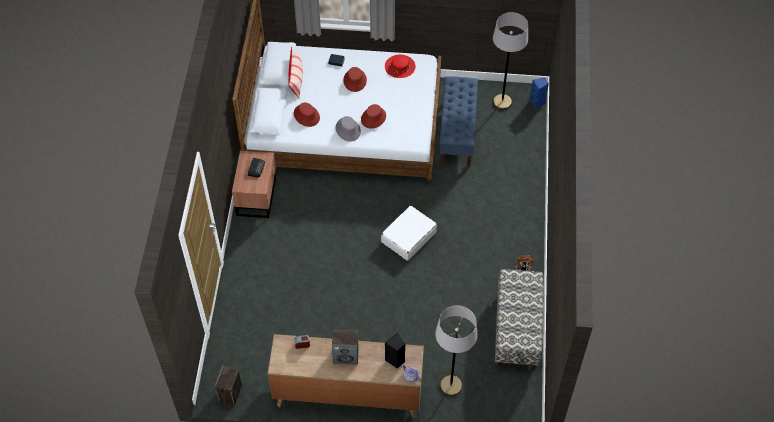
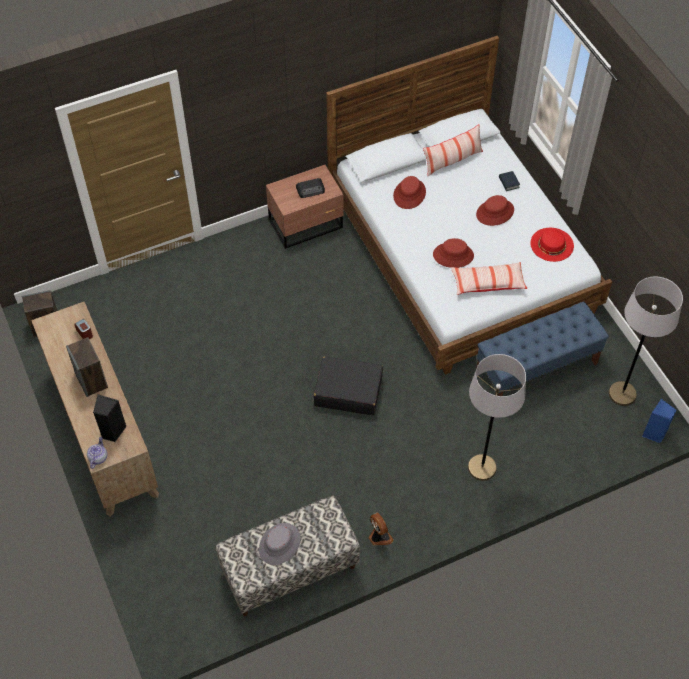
camera: 60 degrees right, 0 degrees up
(348, 129) = (418, 240): grey hat -> grey hat (279, 544)
(406, 112) = (488, 283): none -> pillow
(408, 237) = (348, 391): white suitcase -> black suitcase
(451, 386) = (170, 533): grey floor lamp -> grey floor lamp (482, 468)

